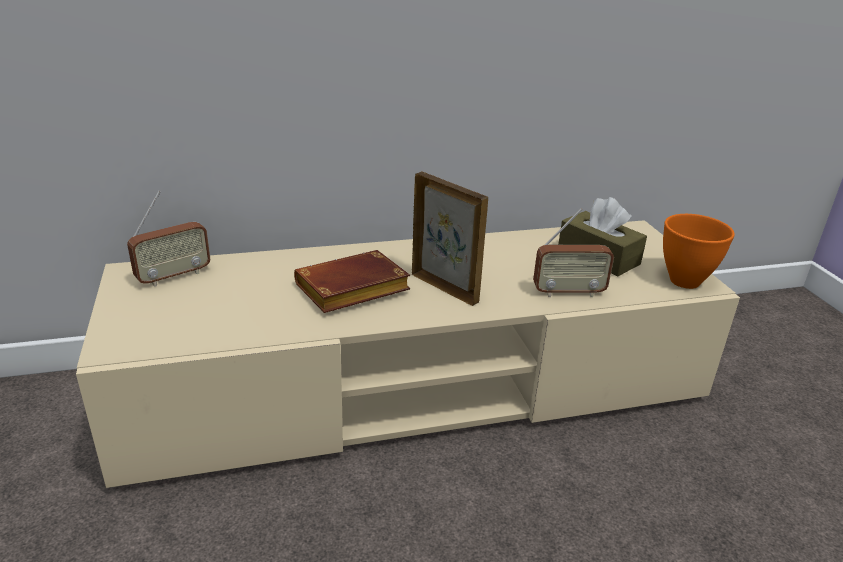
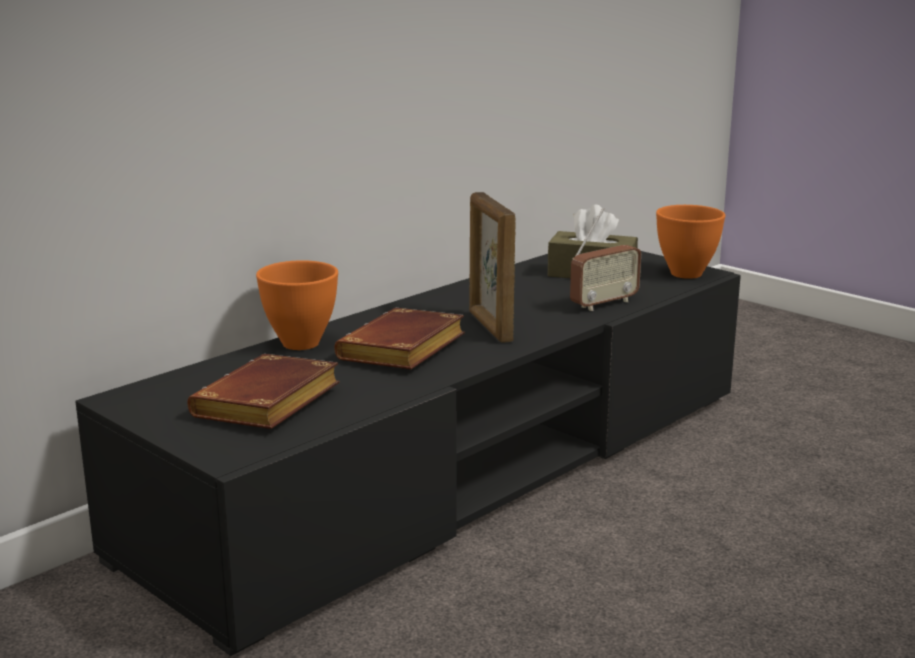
camera: 30 degrees left, 10 degrees down
(174, 276) = (186, 388): radio -> none
(196, 311) = (268, 406): none -> brown book
(296, 260) = (303, 343): none -> orange bowl
(416, 386) = (457, 470): beige tv stand -> black tv stand
(445, 287) = (489, 327): picture frame -> picture frame turned 120 degrees counterclockwise

